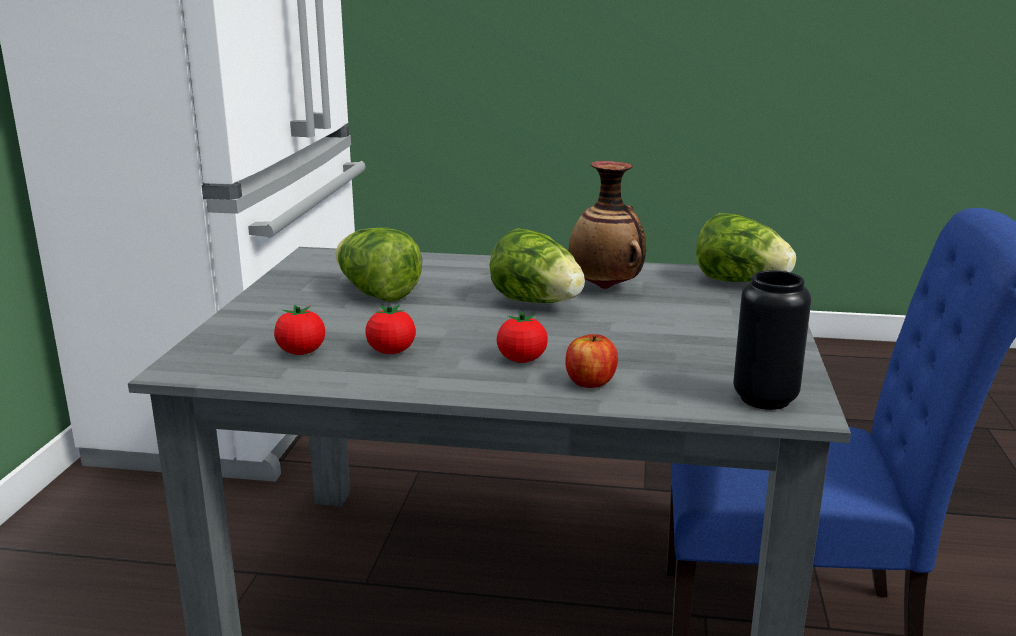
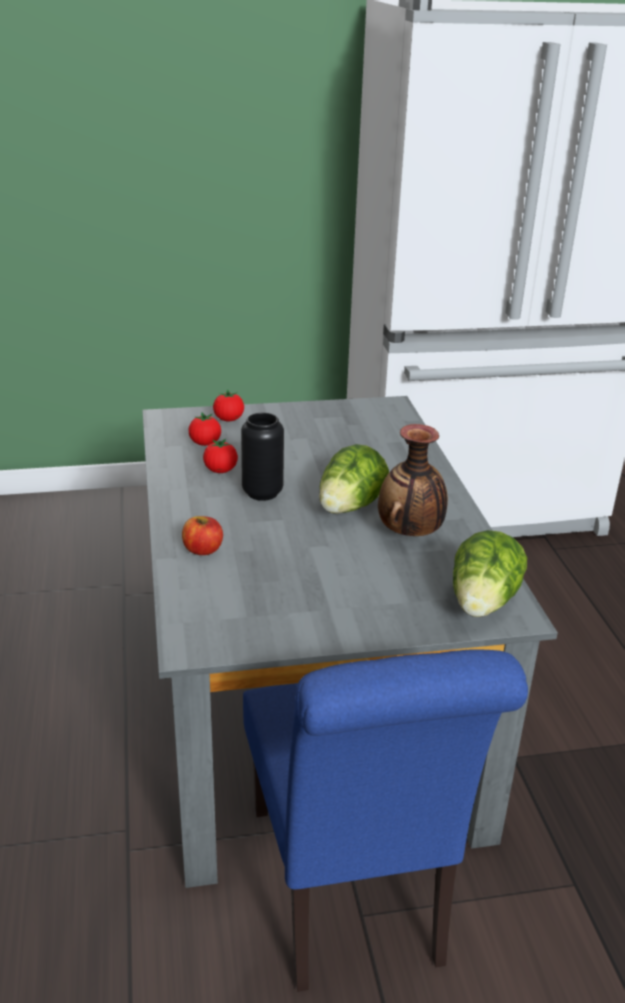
camera: 70 degrees right, 10 degrees up
(377, 294) = (325, 444): lettuce -> none
(522, 360) = (229, 518): tomato -> tomato (228, 419)
(765, 399) = (203, 628): black vase -> black vase (262, 492)

